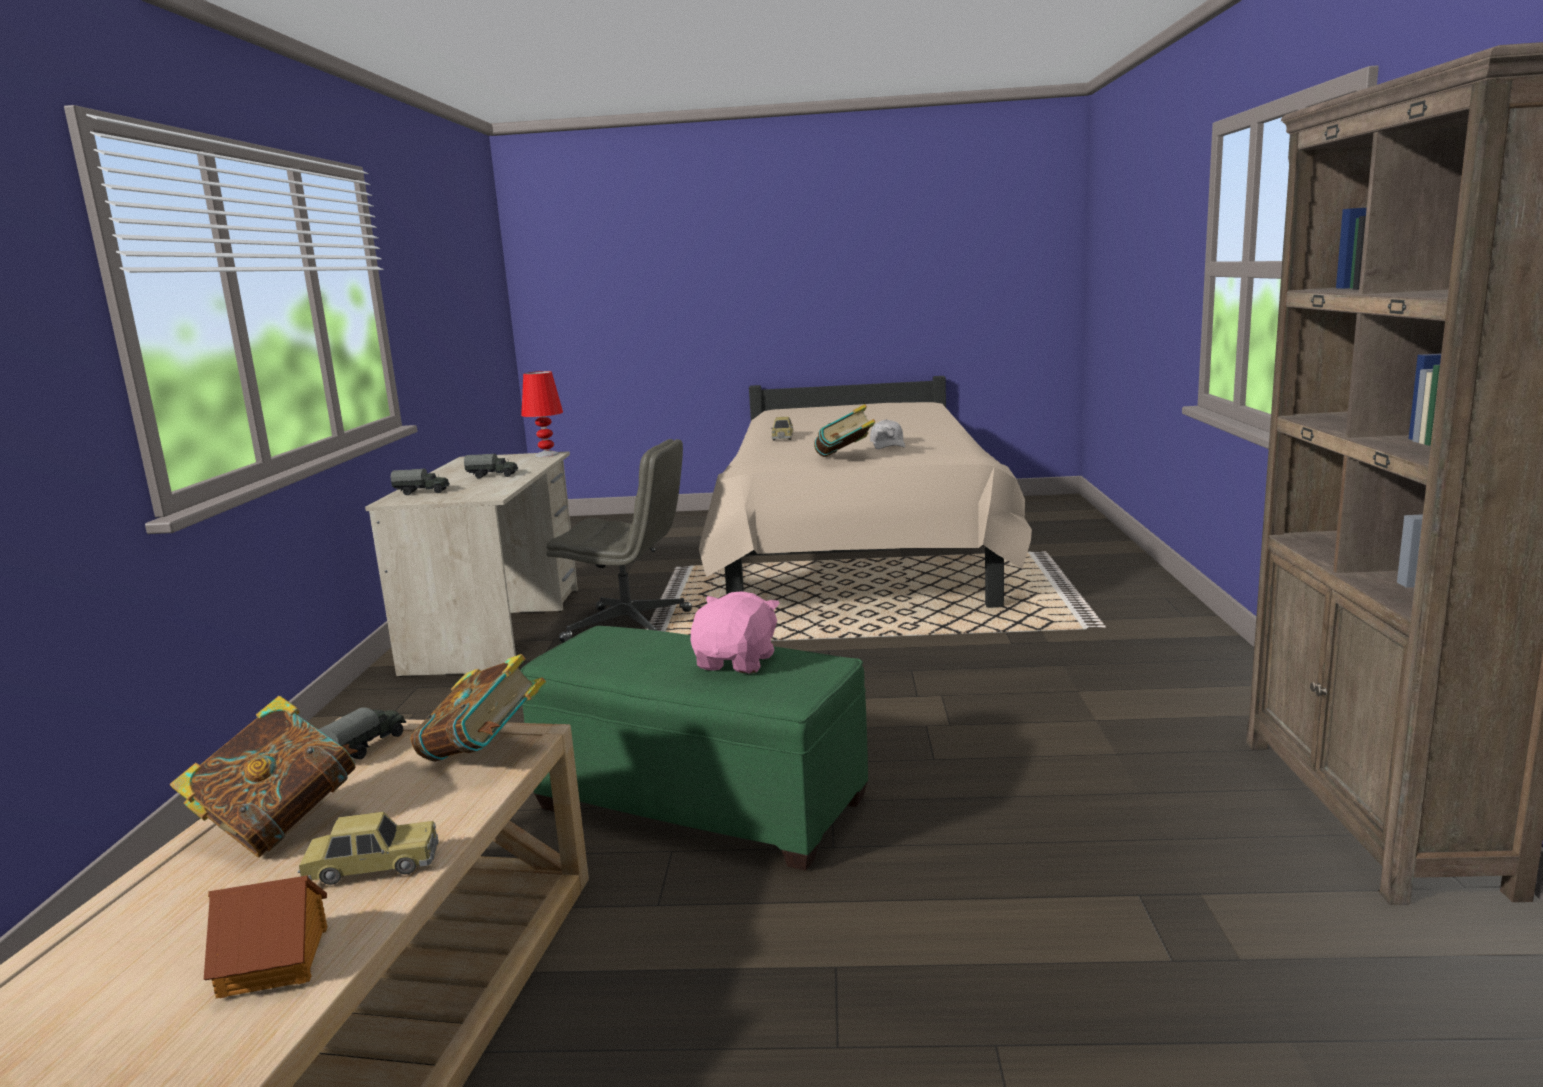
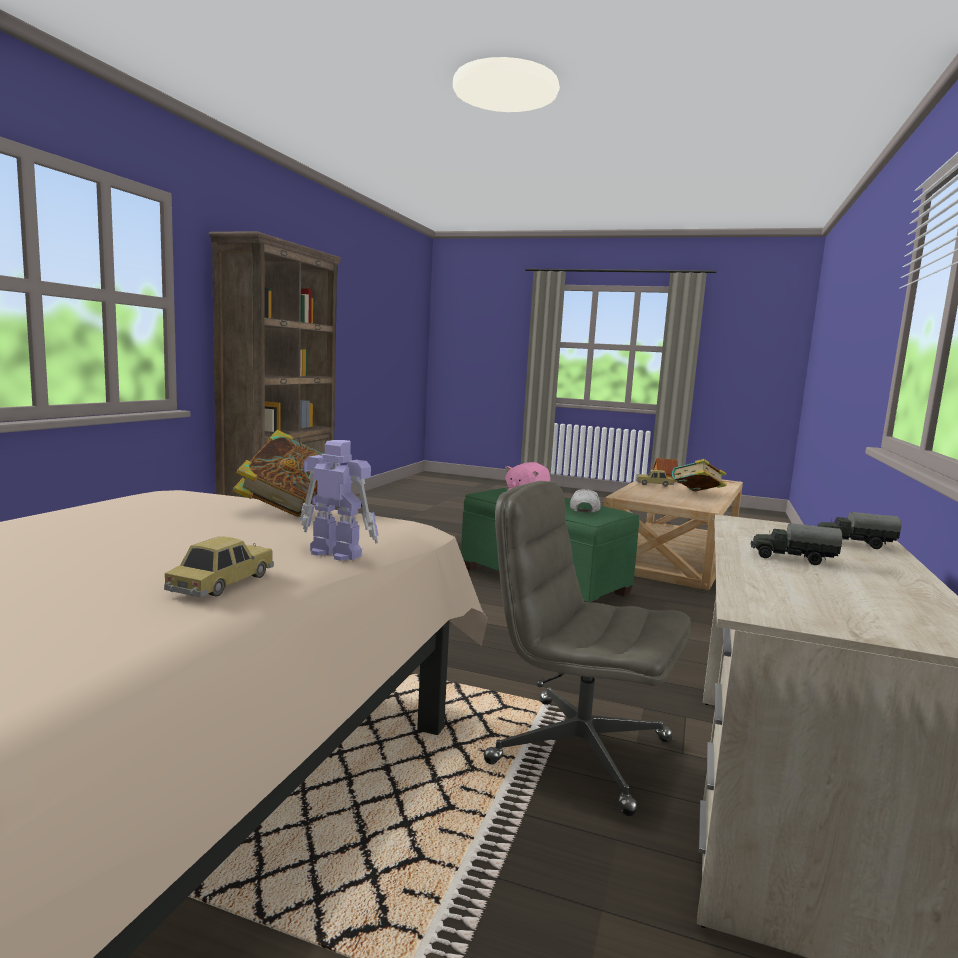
camera: 165 degrees left, 5 degrees down
(366, 747) = (689, 503): toy truck -> none
(484, 755) = (636, 496): book -> none
(546, 454) = (762, 611): red table lamp -> none
(762, 450) = (335, 552): none -> toy robot
(888, 445) = (170, 518): white cap -> white cap (584, 509)

